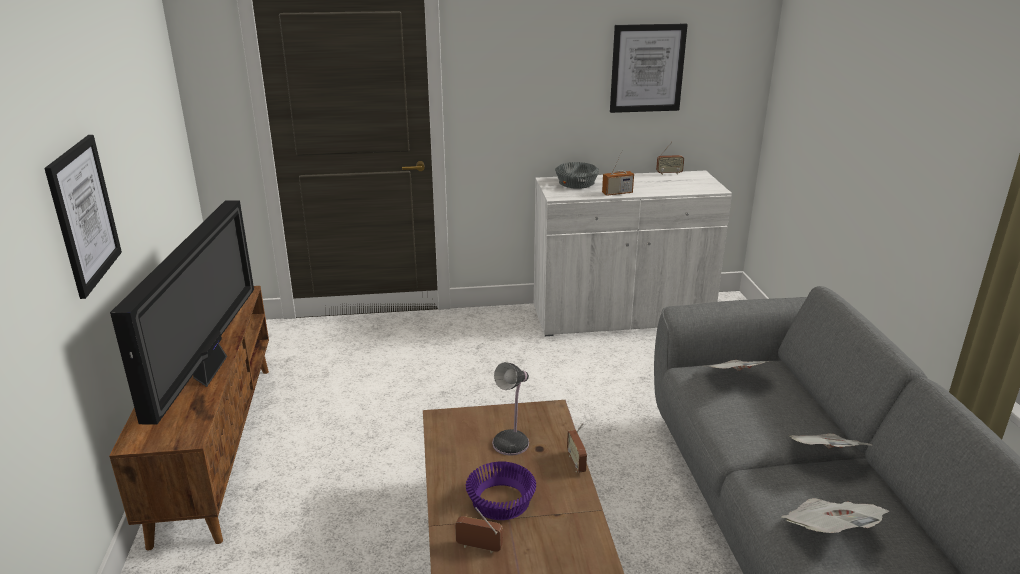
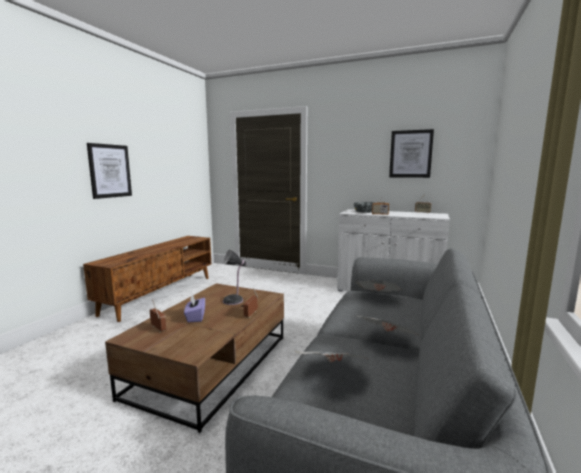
camera: 30 degrees right, 15 degrees down
(211, 368) = (153, 252): television -> none
(502, 501) = (195, 317): purple bowl -> purple tissue box

